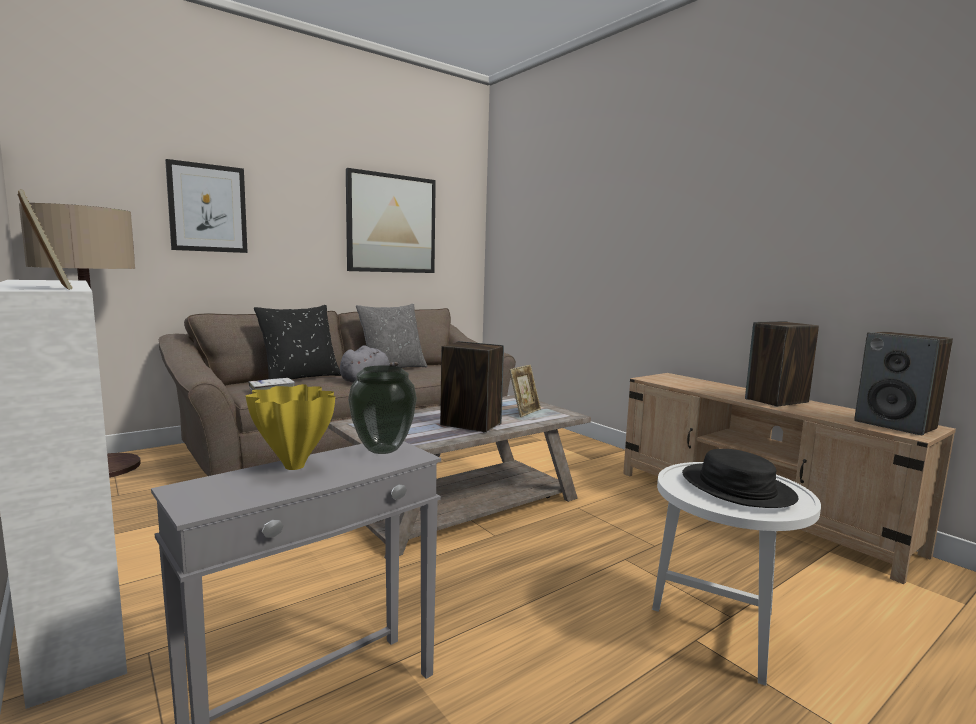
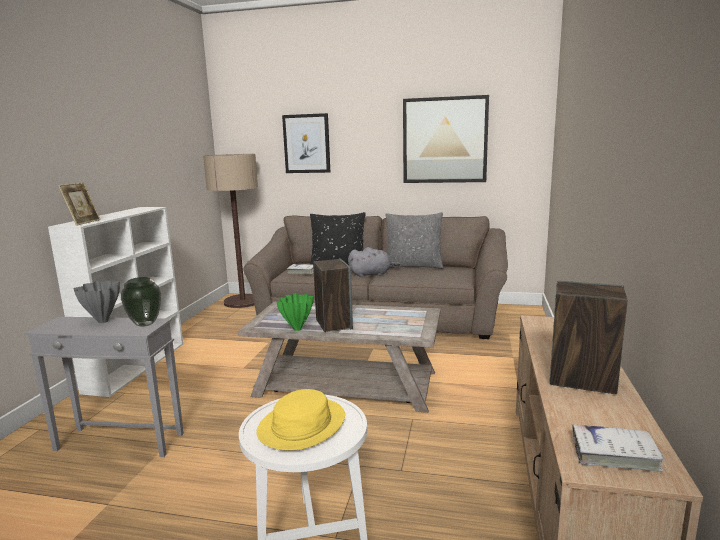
camera: 50 degrees right, 5 degrees up
(293, 466) = (103, 321): yellow vase -> grey vase
(449, 437) = (298, 329): none -> green vase
(524, 412) = (396, 324): picture frame -> none
(736, 487) = (301, 425): black hat -> yellow hat
(896, 425) = (614, 454): speaker -> white book

